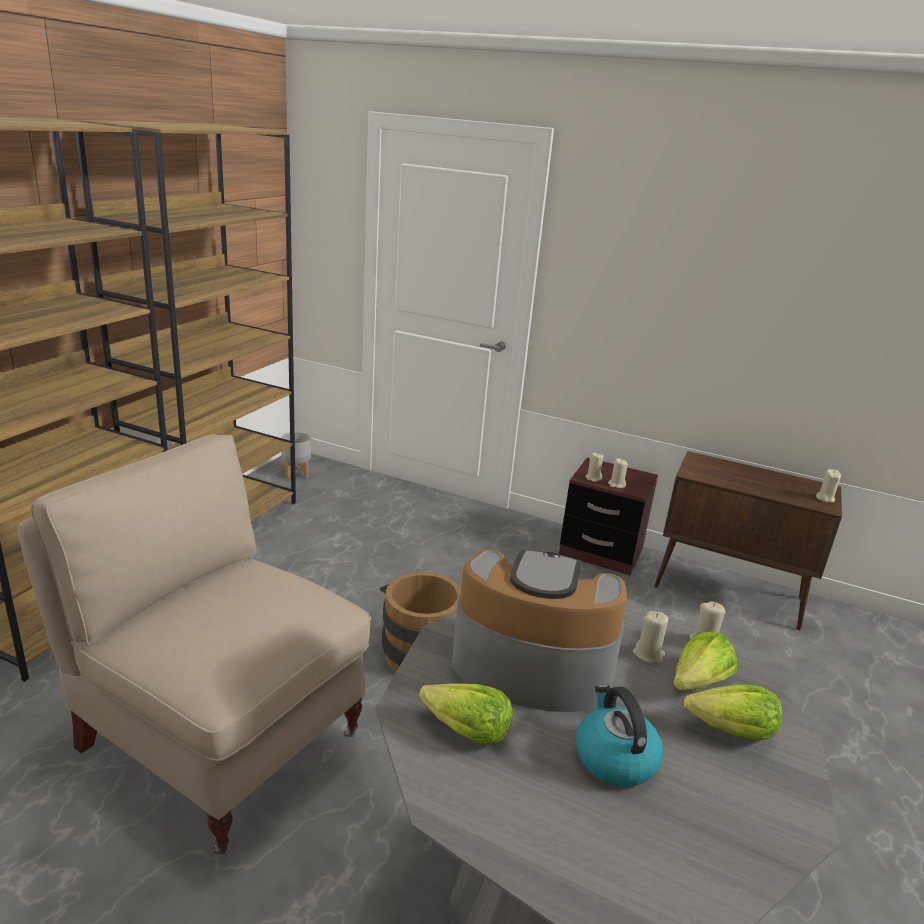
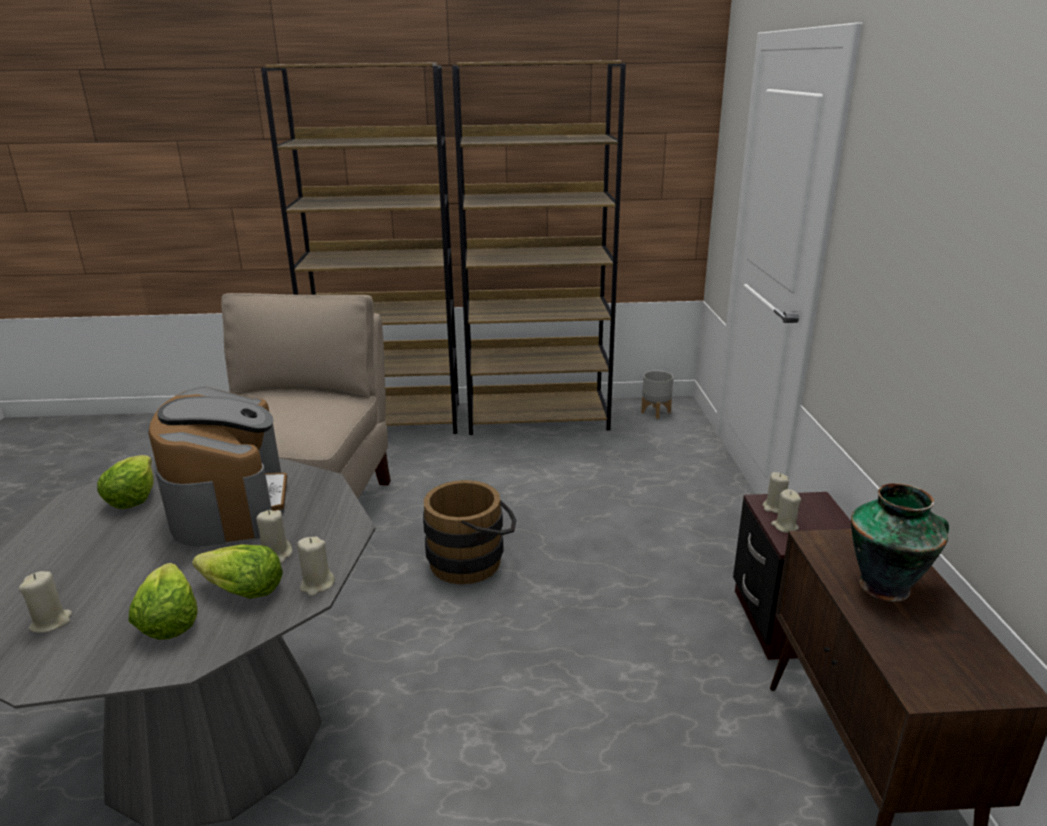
camera: 65 degrees right, 0 degrees up
(614, 758) = (115, 562): kettle -> none
(742, 477) = (886, 586): none -> vase
(825, 498) = (956, 686): beige candle -> beige candle (51, 622)

